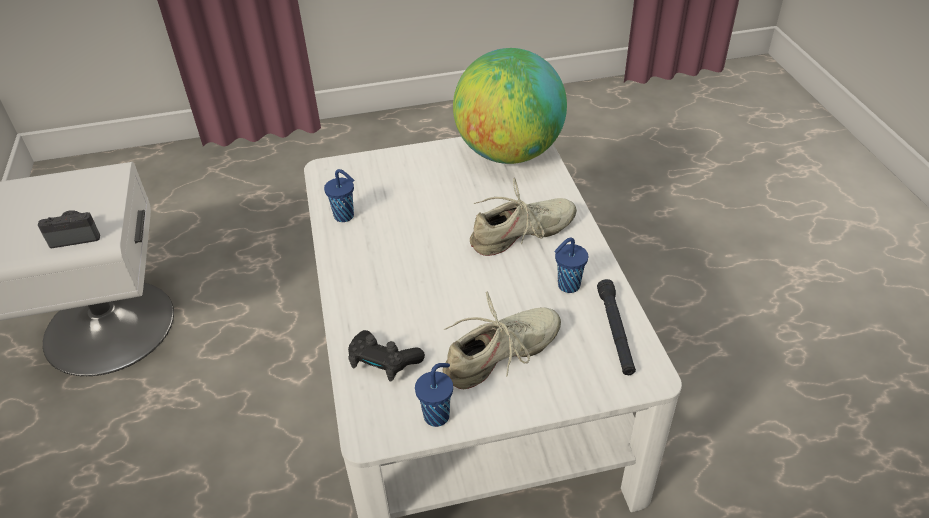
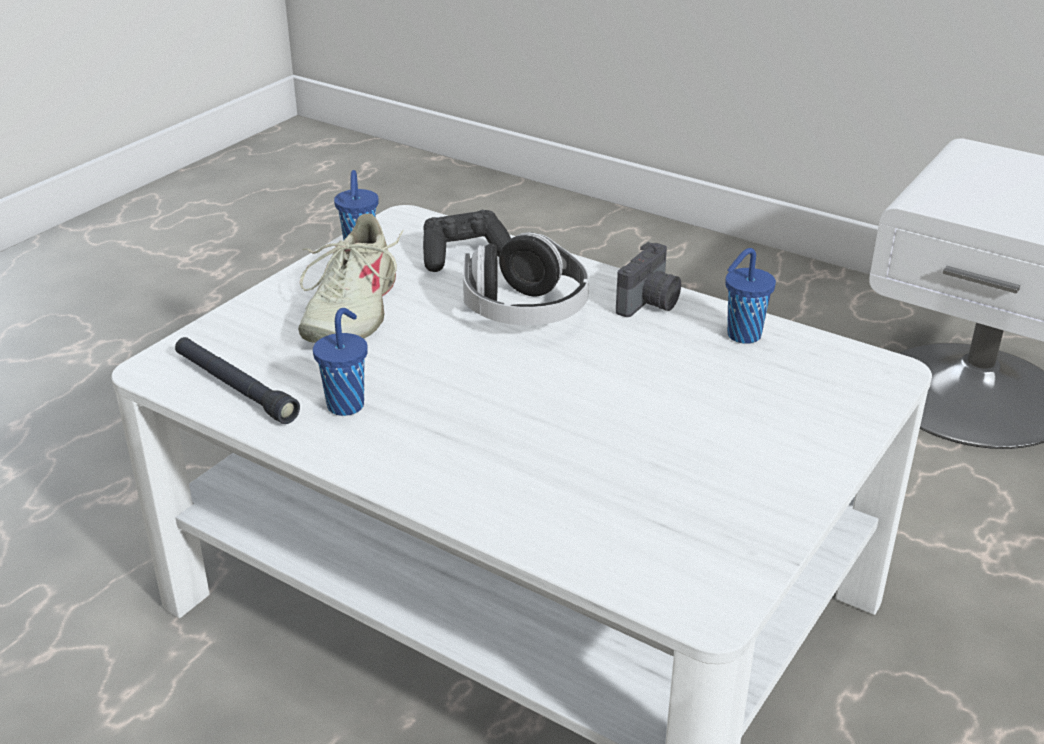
camera: 135 degrees right, 10 degrees down
(76, 236) = (943, 191): camera -> camera (650, 303)
(414, 293) = (524, 312): none -> headphones
(509, 153) = (690, 550): globe -> none
(522, 235) = (484, 432): beige shoe -> none

